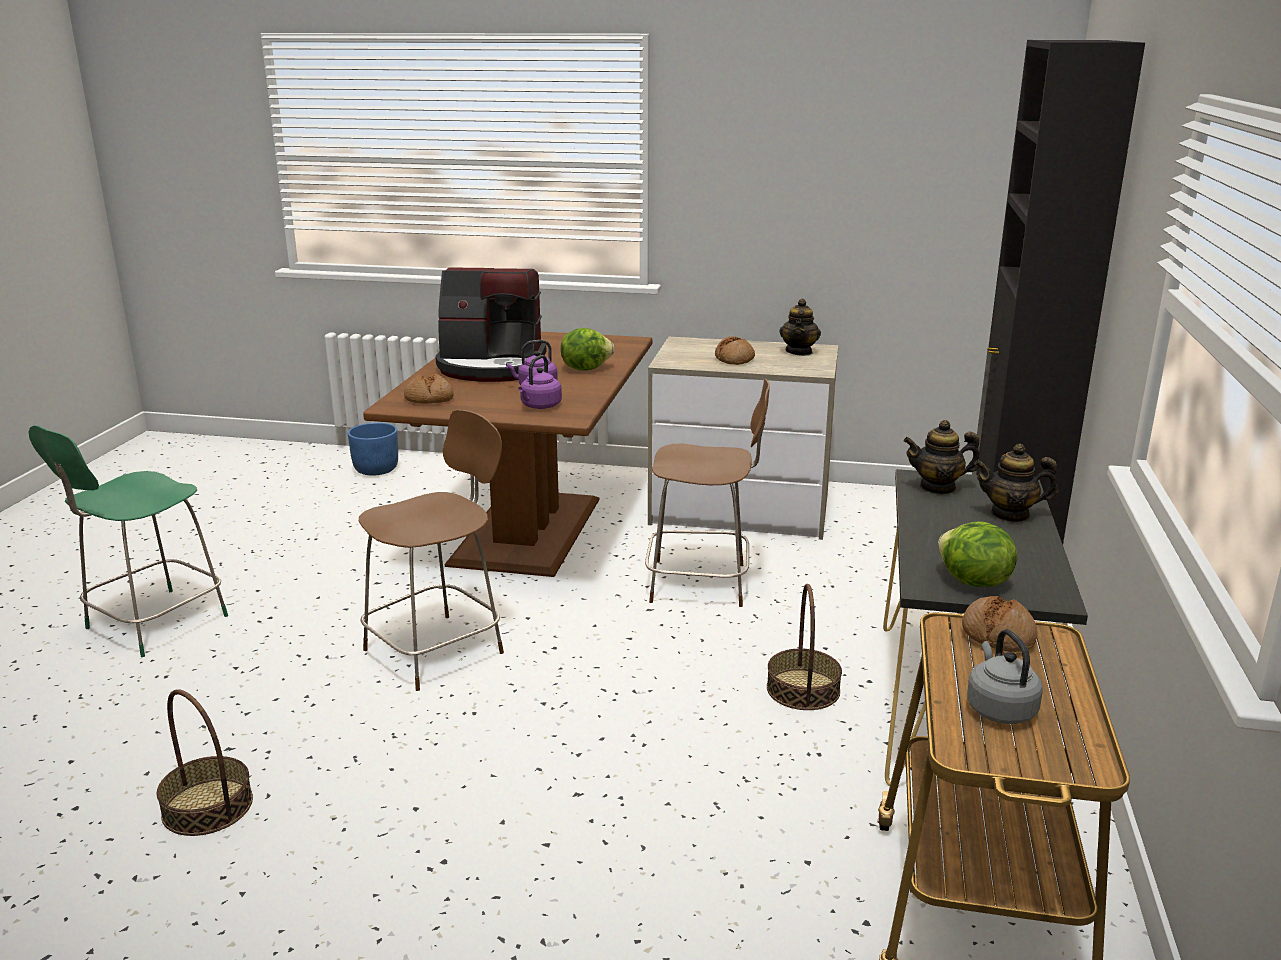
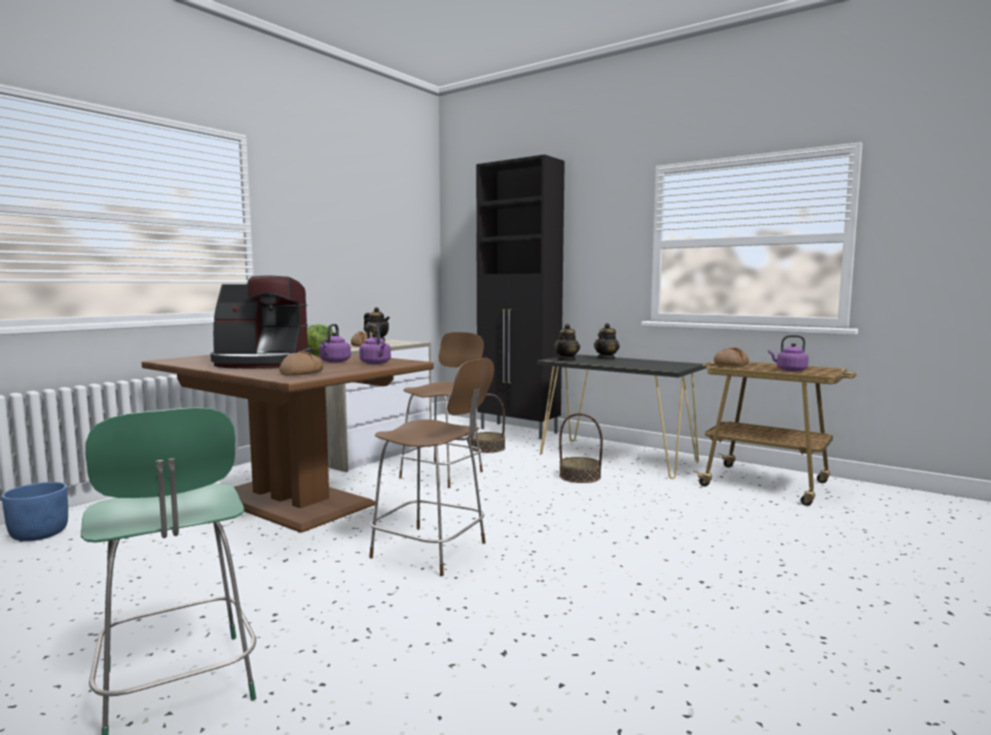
camera: 65 degrees left, 15 degrees down
(208, 807) = (593, 669): basket -> basket (487, 448)
(438, 649) = (432, 551): brown chair -> brown chair turned 135 degrees clockwise
(491, 367) = (261, 363): coffee machine -> coffee machine turned 60 degrees clockwise
(972, 582) = (669, 366): lettuce -> none
(999, 708) = (789, 370): grey kettle -> purple kettle

